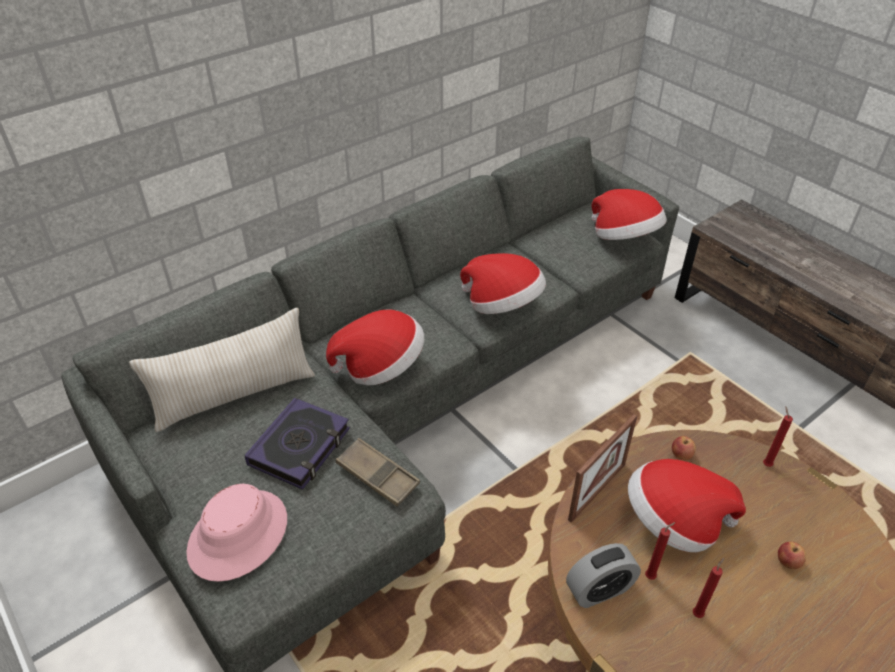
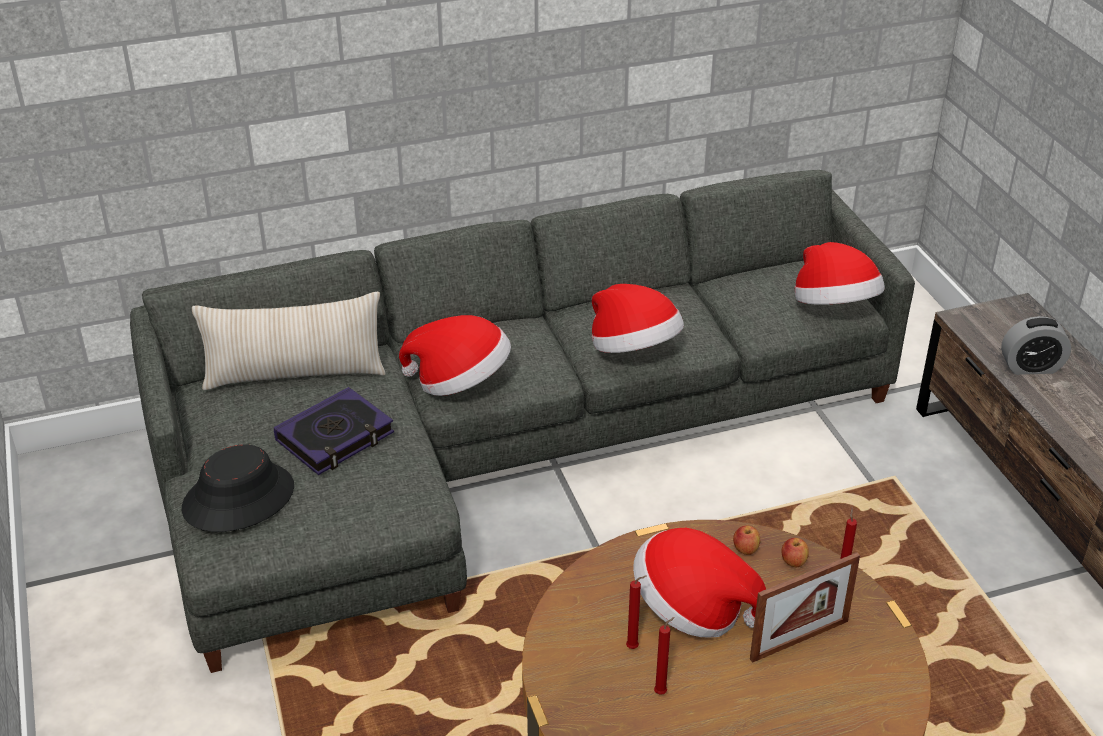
camera: 20 degrees right, 5 degrees down
(238, 534) = (238, 498): pink hat -> black hat
(378, 476) = (400, 483): brown tray -> none
(597, 491) = (626, 558): picture frame -> picture frame (799, 640)
(599, 590) = (571, 643): alarm clock -> alarm clock (1030, 367)
(787, 562) = (794, 677): apple -> apple (793, 562)

